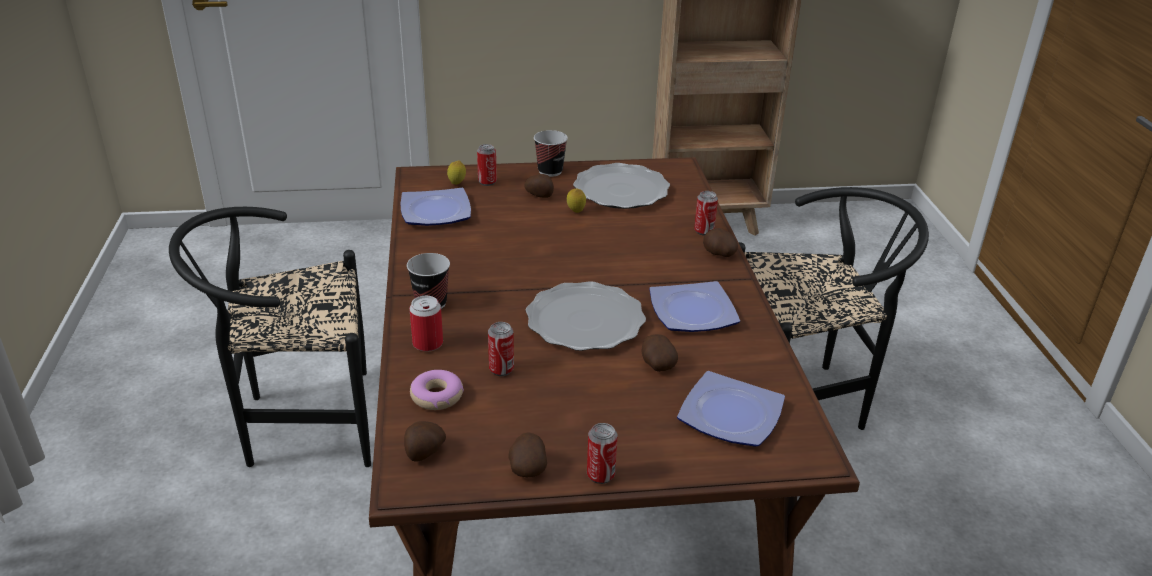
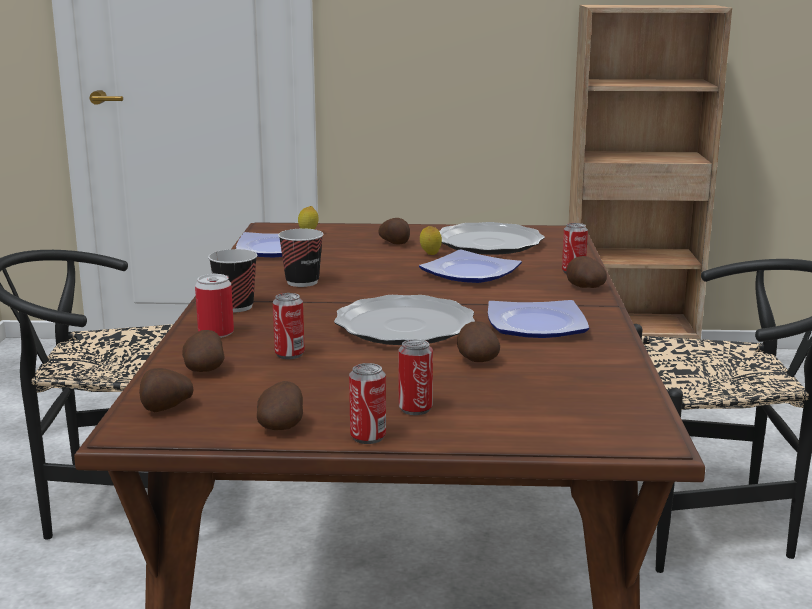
camera: 10 degrees right, 15 degrees down
(437, 396) = (204, 369): donut -> potato
(487, 182) = (342, 233): can -> can (415, 409)
(550, 171) = (414, 229): cup -> cup (302, 282)
(732, 414) = (555, 401): plate -> plate (472, 273)

